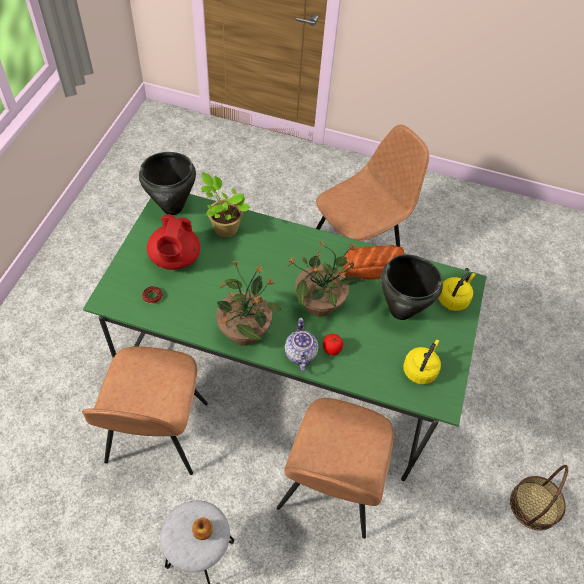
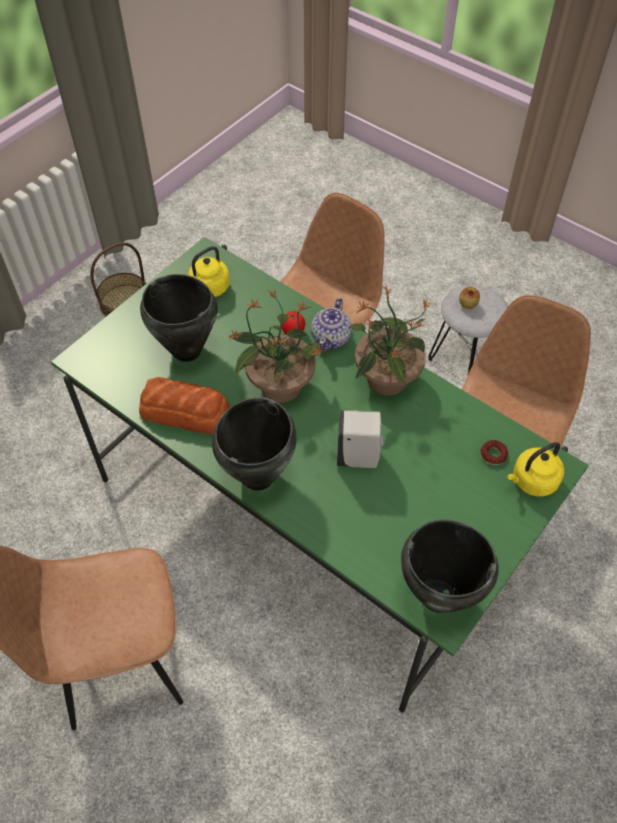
camera: 155 degrees left, 0 degrees up
(175, 259) = (452, 502): red teapot -> none
(224, 227) = (366, 534): potted plant -> none
(244, 269) = (359, 457): none -> white soap dispenser
(303, 241) = (258, 477): none -> black cooking pot
(453, 299) = (114, 346): yellow kettle -> yellow kettle (532, 481)

